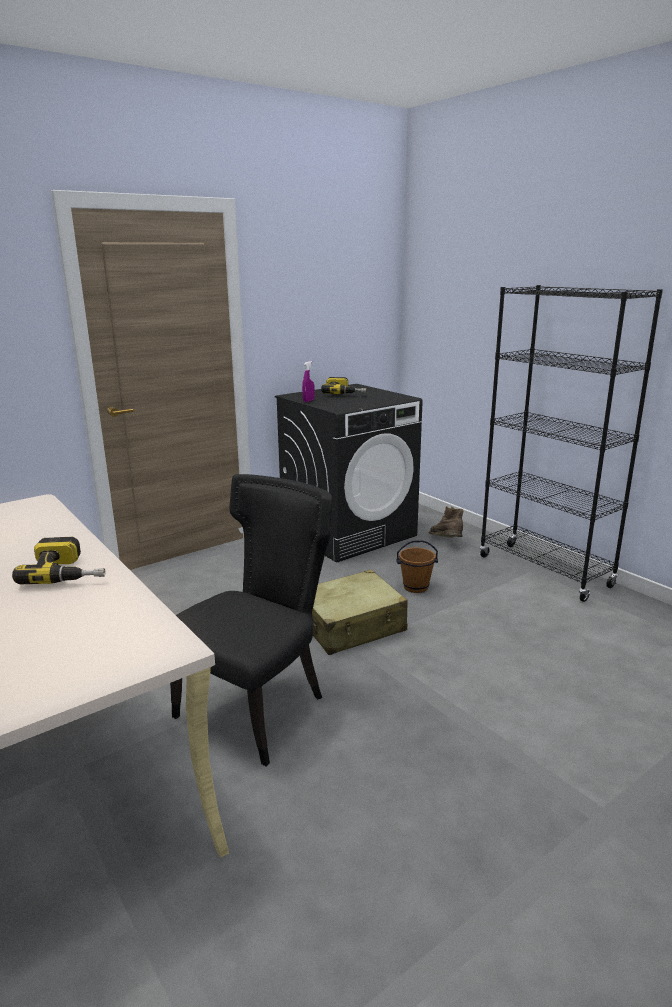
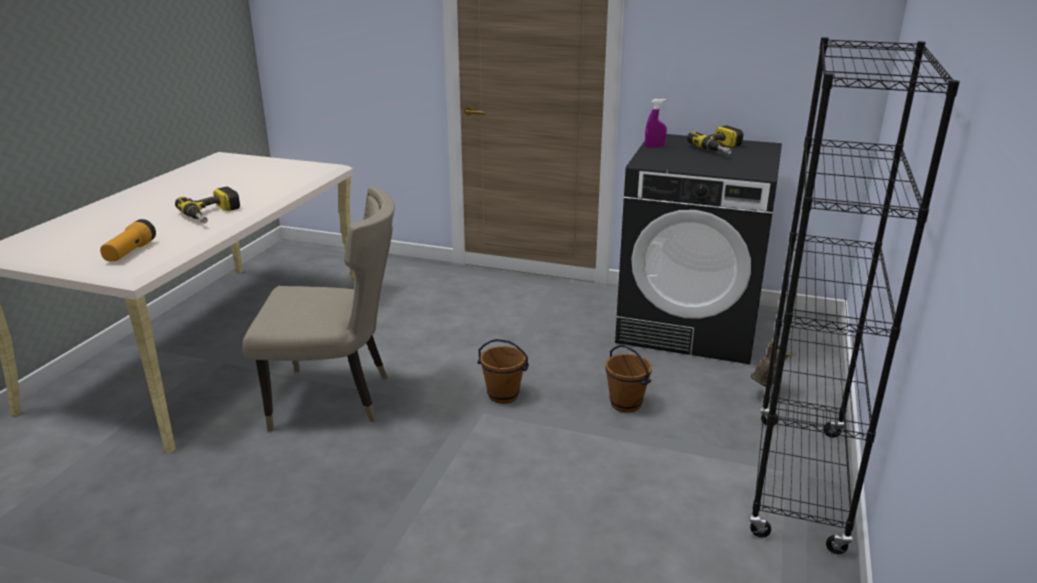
camera: 55 degrees right, 5 degrees up
(102, 635) = (130, 252): none -> flashlight
(258, 707) = (336, 399): black chair -> beige chair
(351, 626) = (503, 395): beige suitcase -> brown bucket

